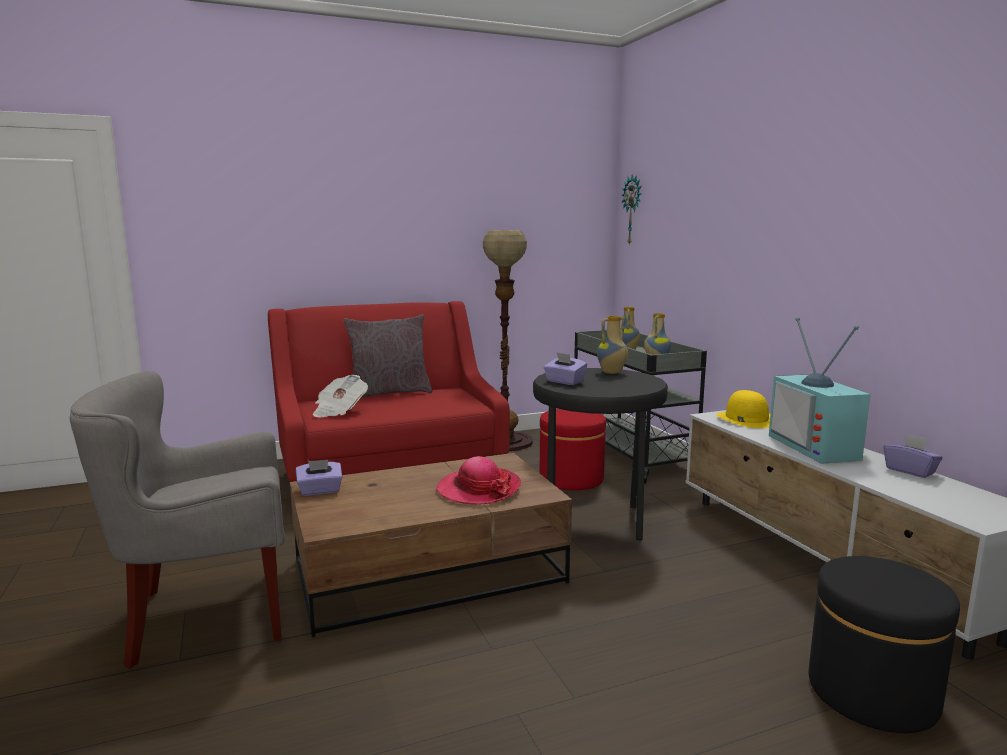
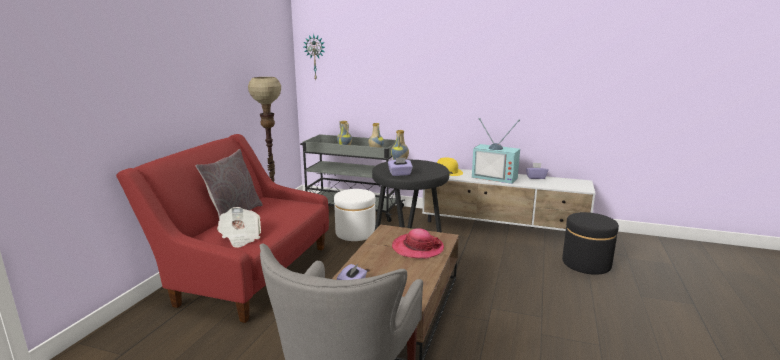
camera: 50 degrees left, 5 degrees up
(571, 479) = (355, 233): red ottoman -> white ottoman

